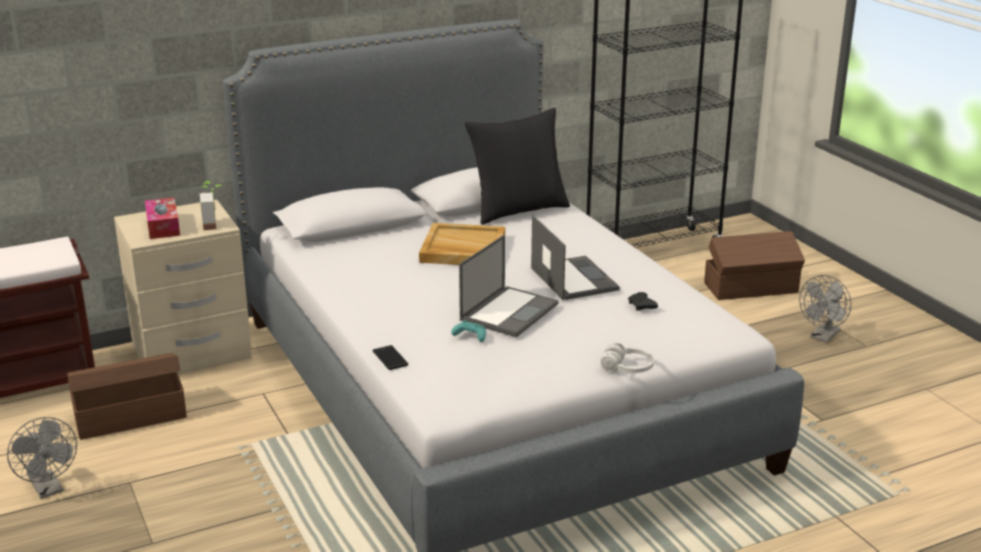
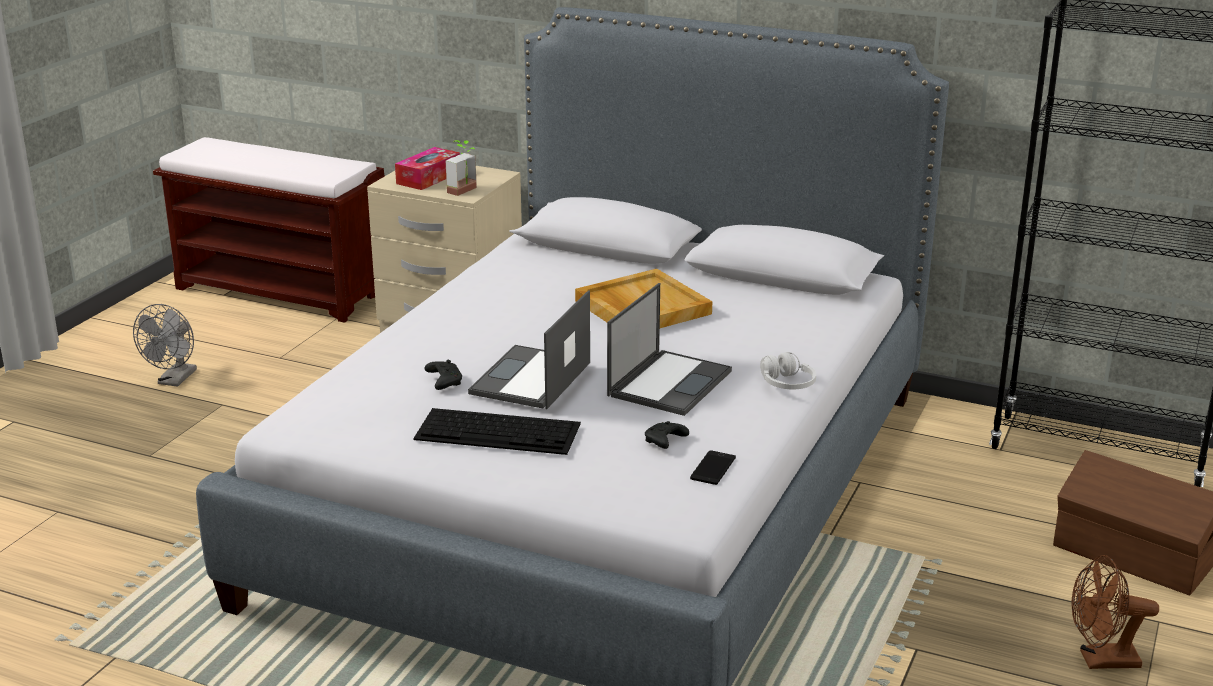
camera: 50 degrees right, 0 degrees up
(129, 416) = (316, 356): brown storage box -> none
(390, 358) = (353, 365): phone -> phone (713, 468)
(469, 336) = (443, 381): turquoise game controller -> black game controller
(509, 311) = (530, 379): laptop -> laptop turned 120 degrees clockwise
(519, 210) = (791, 297): black pillow -> none
(563, 344) = (499, 431): none -> keyboard
(627, 368) = (500, 485): white headphones -> white headphones (786, 384)
(823, 337) = (1101, 660): grey fan -> brown fan

